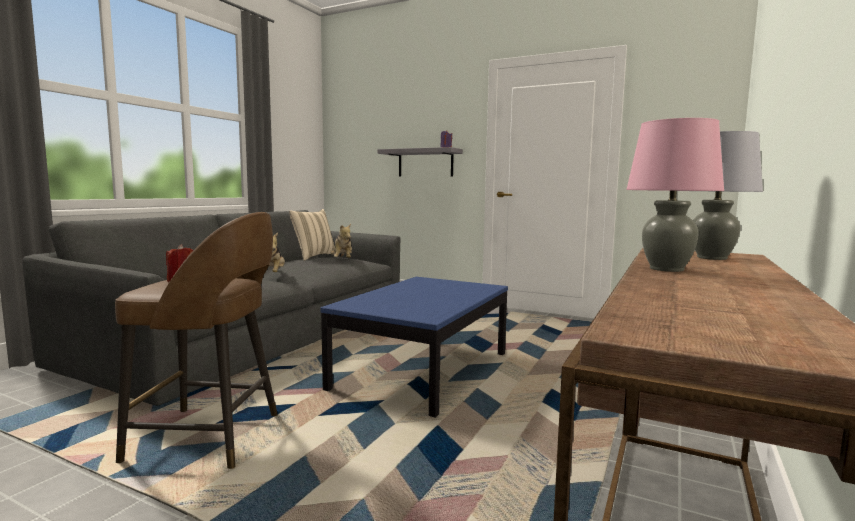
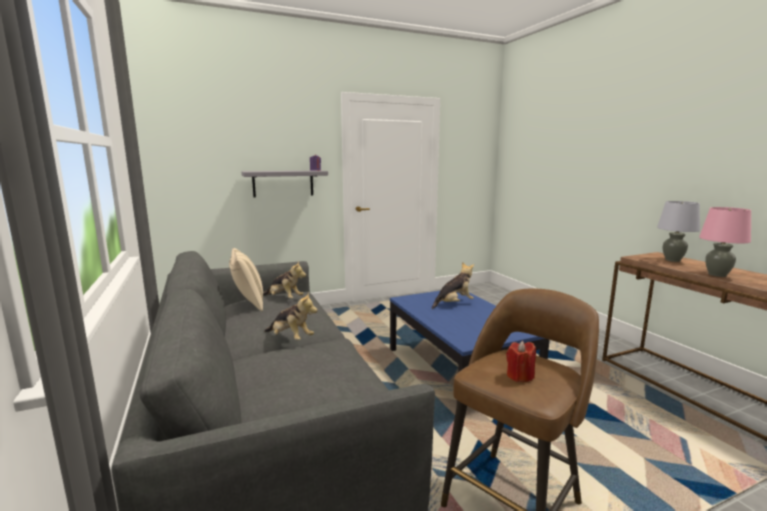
camera: 50 degrees left, 5 degrees up
(446, 290) = (454, 304): none -> plush toy

